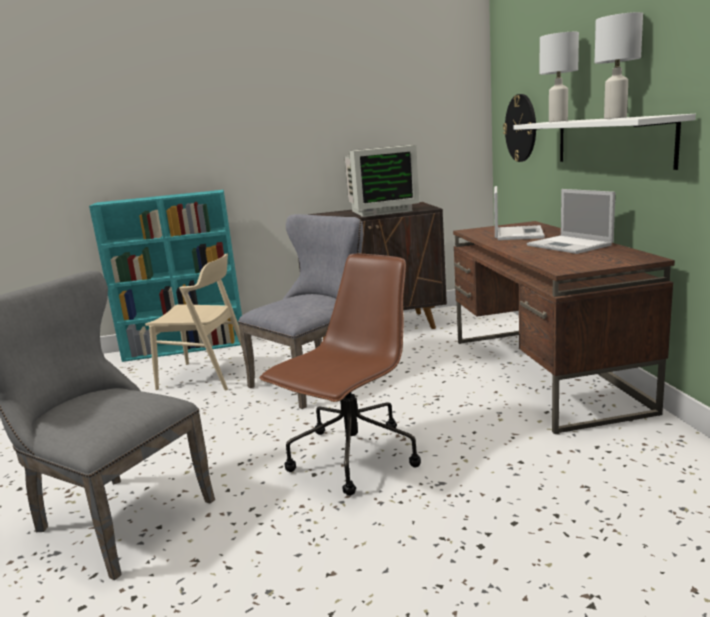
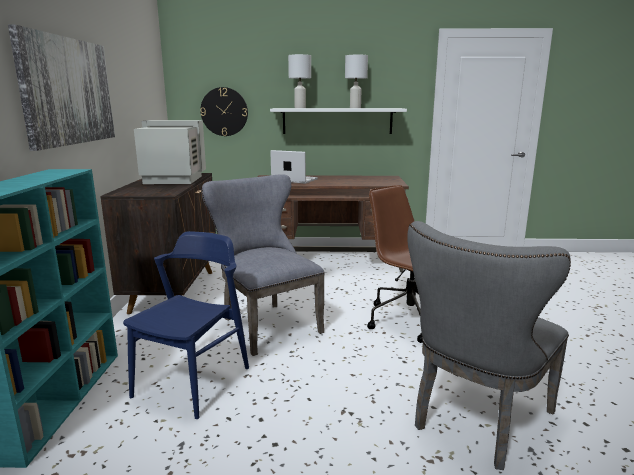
camera: 80 degrees left, 0 degrees up
(205, 376) = (193, 381): beige chair -> blue chair
(264, 128) = (68, 91): none -> picture
(381, 211) = (173, 180): monitor -> monitor turned 90 degrees counterclockwise
(570, 245) = (345, 178): laptop -> none

